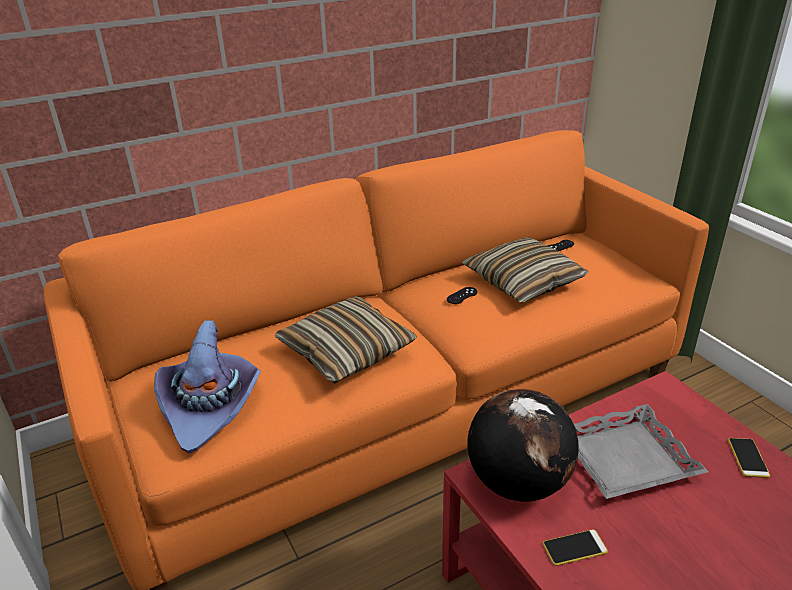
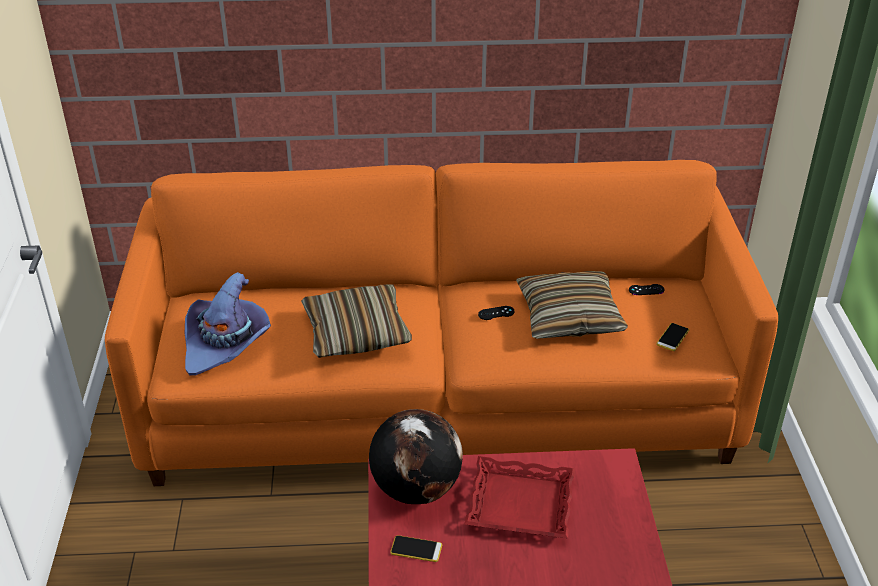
camera: 25 degrees right, 5 degrees up
(626, 459) = (520, 505): grey tray -> red tray
(748, 458) = (625, 544): phone -> phone (672, 337)

